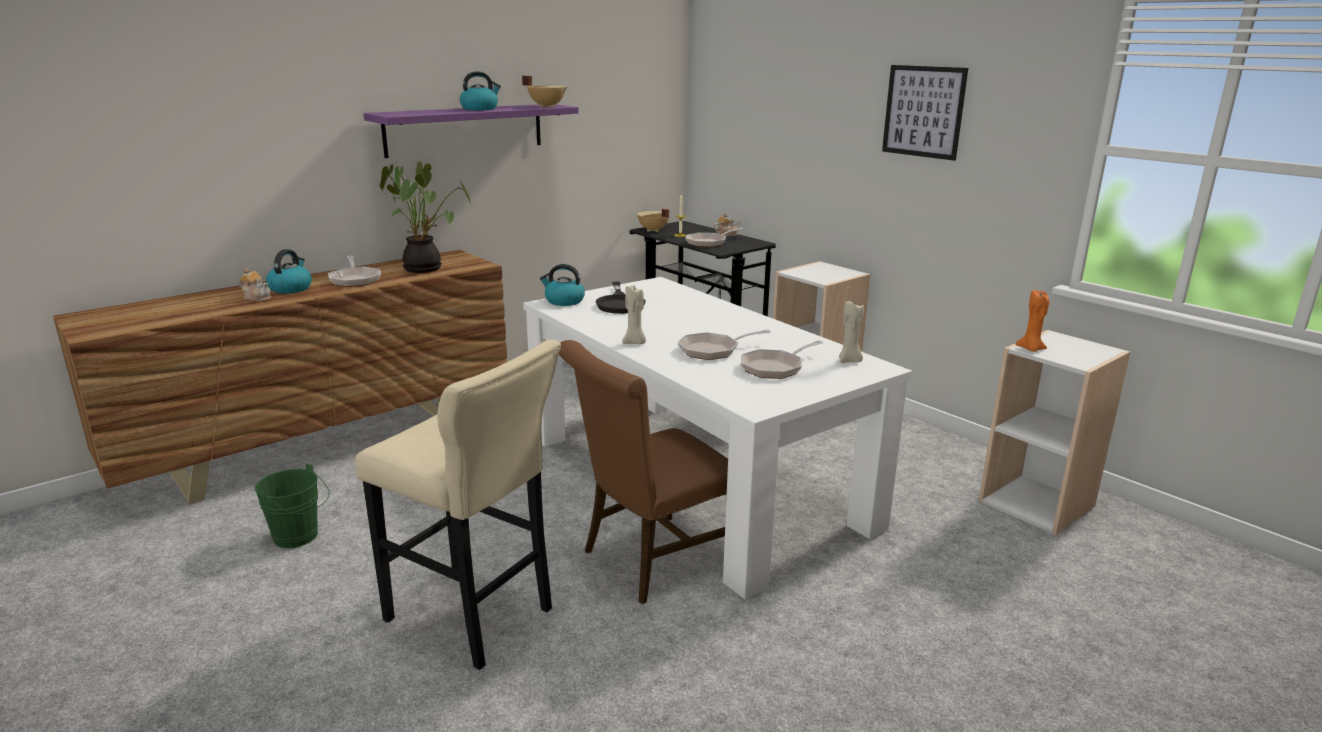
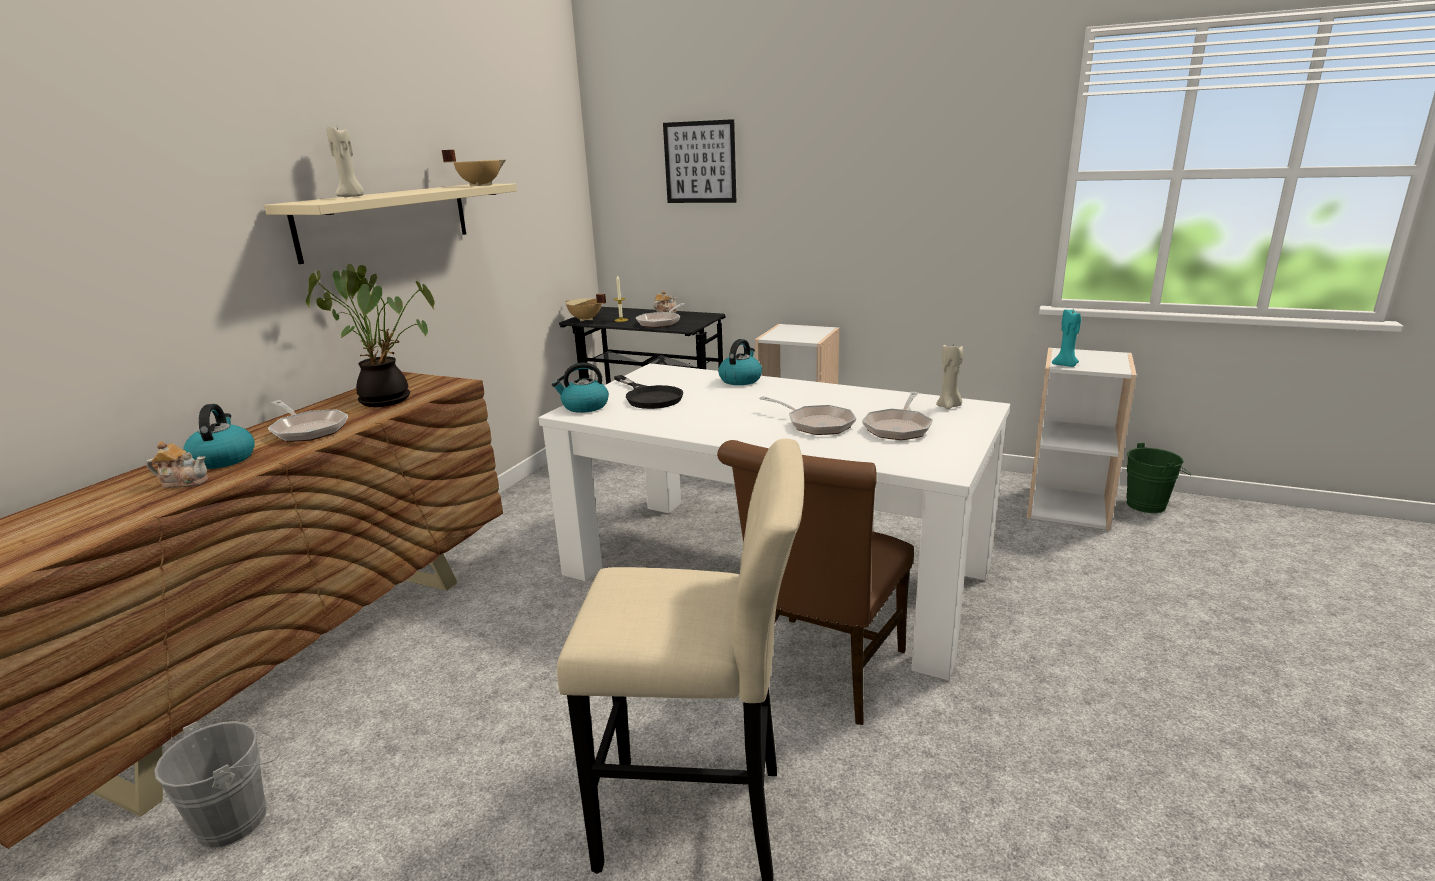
camera: 25 degrees left, 0 degrees up
(232, 522) = (240, 818): none -> grey bucket
(299, 538) = (368, 802): green bucket -> green bucket (1150, 505)
(465, 129) = (386, 220): purple shelf -> beige shelf
(480, 109) = (409, 191): kettle -> kettle (740, 380)
(635, 342) = (727, 433): beige candle -> beige candle (351, 197)
(713, 350) = (816, 424): frying pan -> frying pan turned 90 degrees counterclockwise
(923, 111) = (882, 159): picture -> picture (700, 162)
(1030, 349) = (1066, 365): orange candle -> turquoise candle

